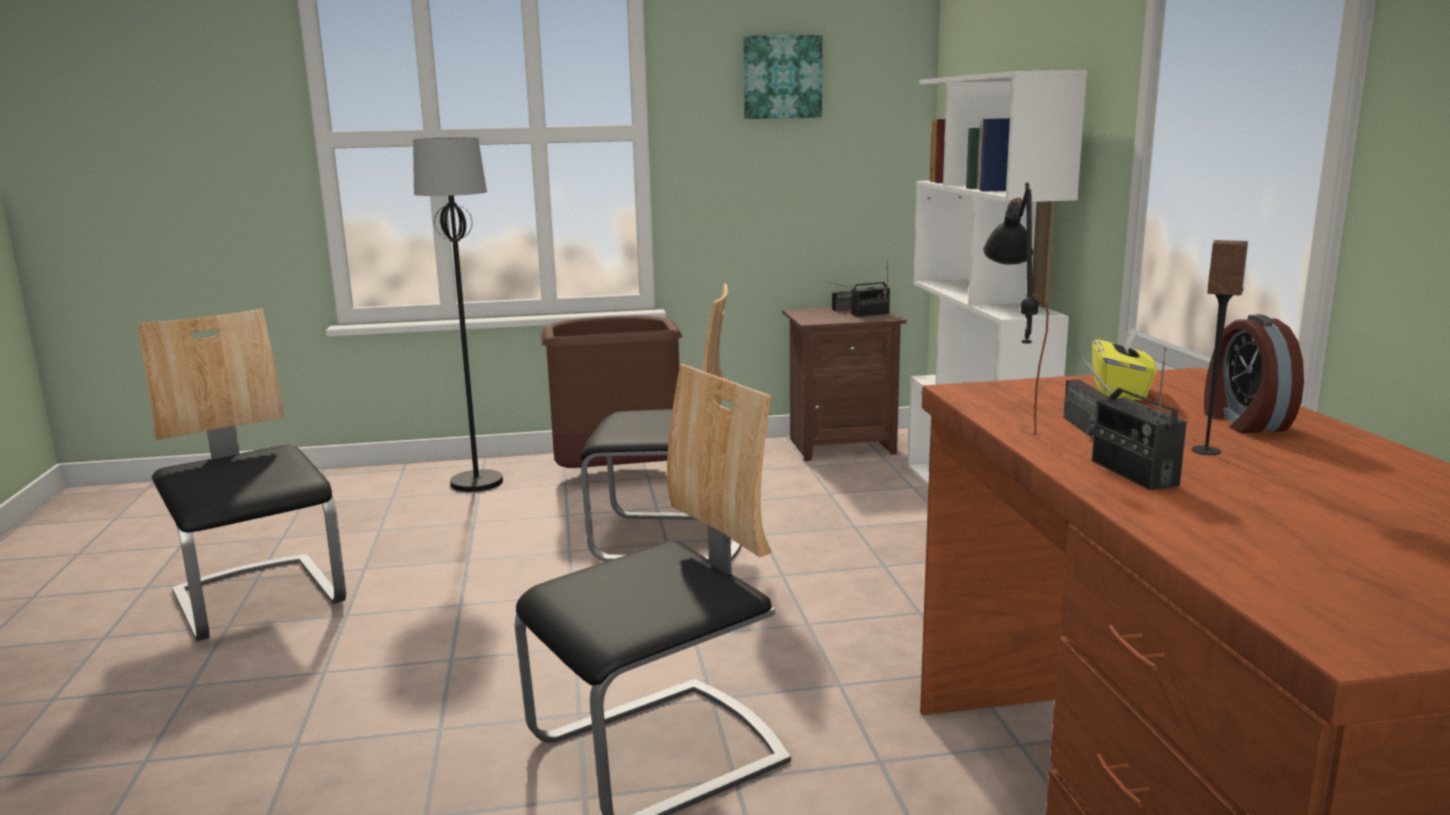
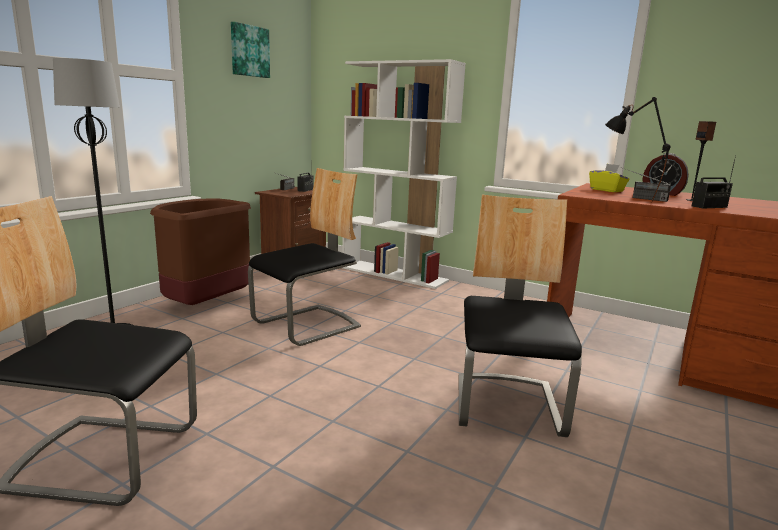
camera: 50 degrees left, 0 degrees up
(1133, 473) = (709, 207): radio -> radio turned 45 degrees counterclockwise

